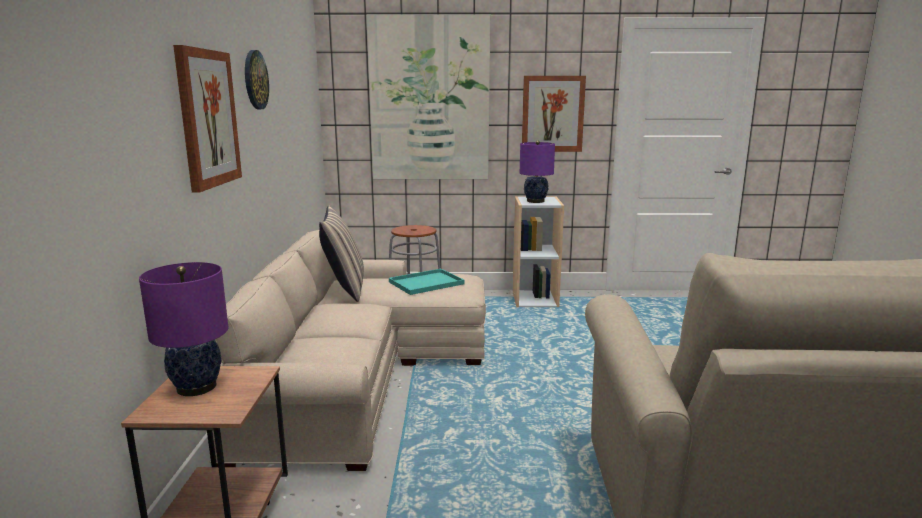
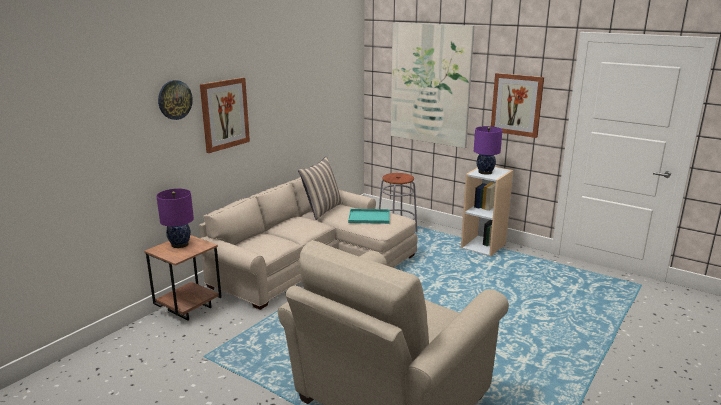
camera: 35 degrees right, 5 degrees up
(255, 80) = (275, 84): wall clock -> wall clock (174, 100)

